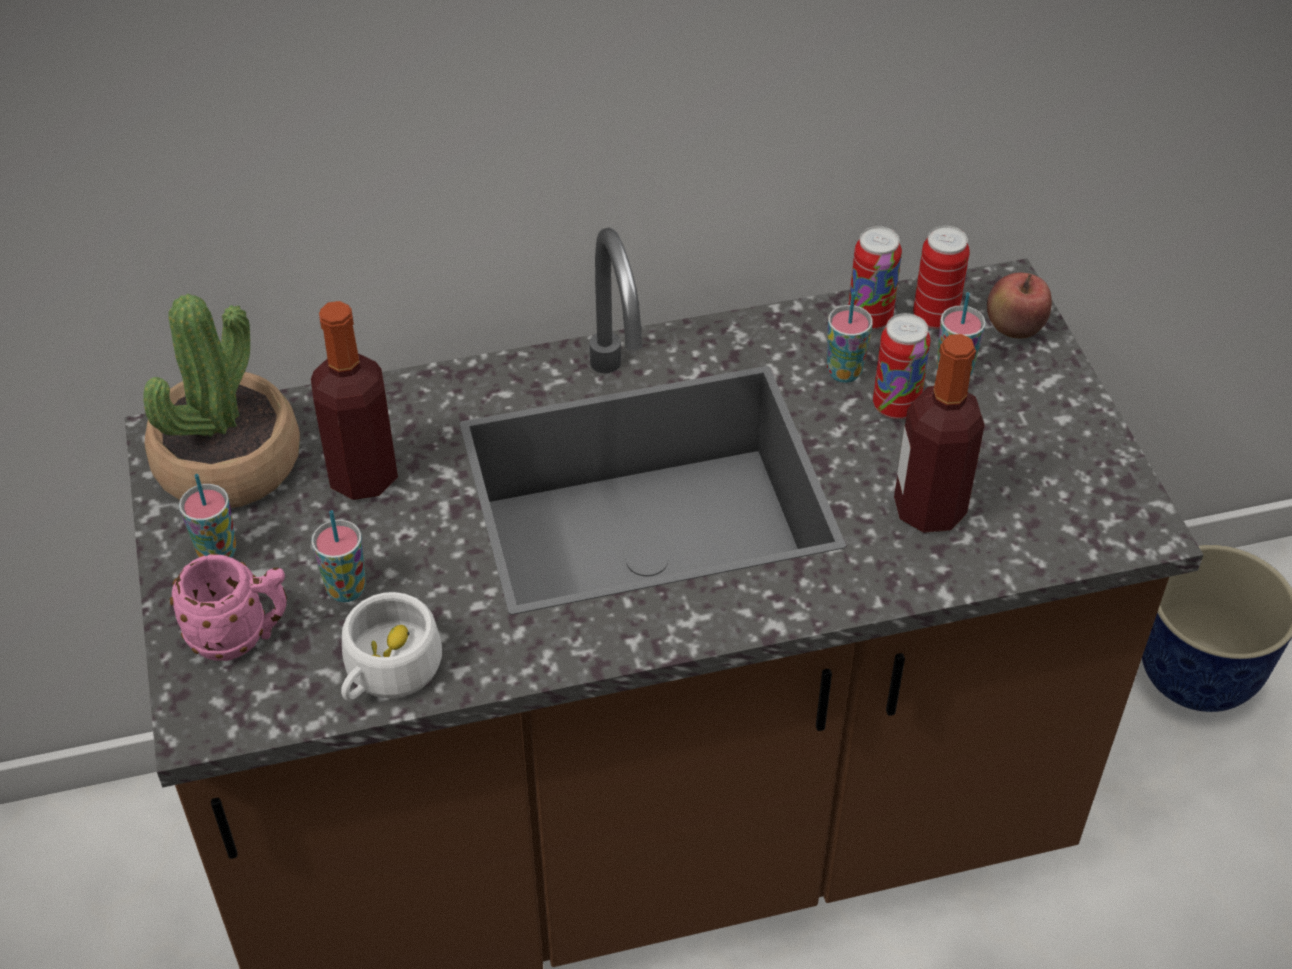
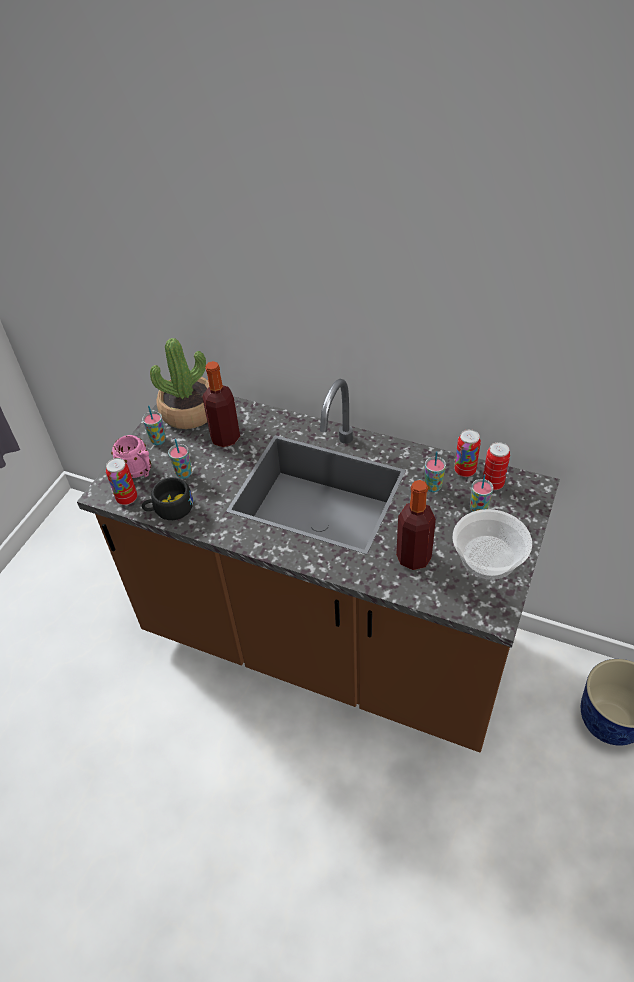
camera: 40 degrees right, 0 degrees up
(386, 672) = (169, 509): white cup -> black cup
(895, 406) = (440, 511): can -> can (127, 498)
(1013, 330) = (522, 505): apple -> none
(1043, 440) = (489, 556): none -> bowl

